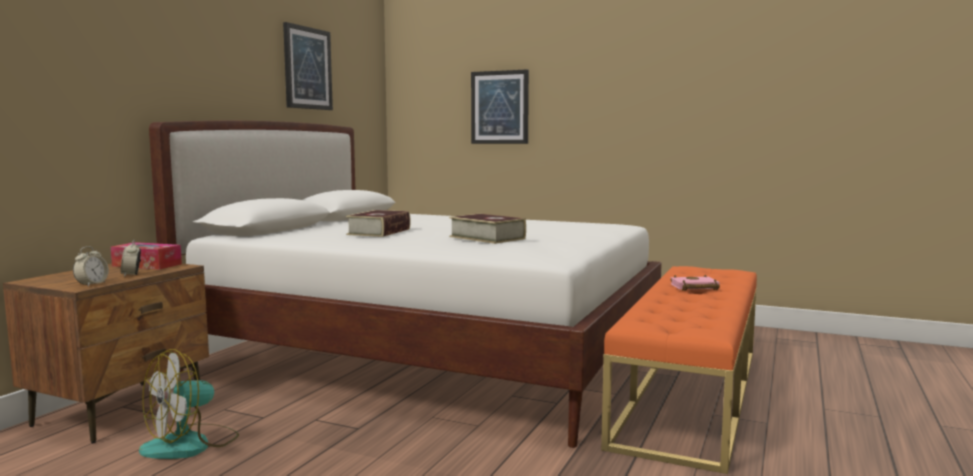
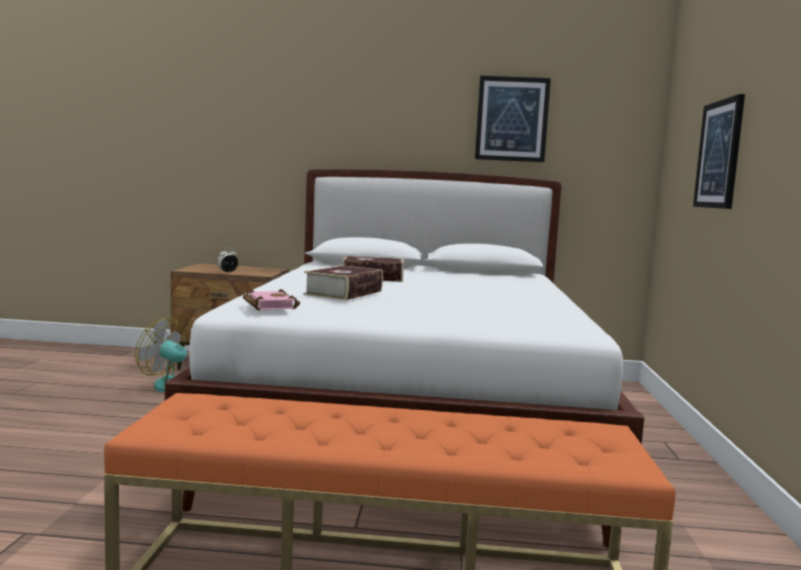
camera: 70 degrees right, 0 degrees up
(92, 284) = (193, 270): alarm clock -> none
(147, 265) = (264, 271): tissue box -> none
(693, 287) = (427, 427): pink book -> pink book (268, 305)

